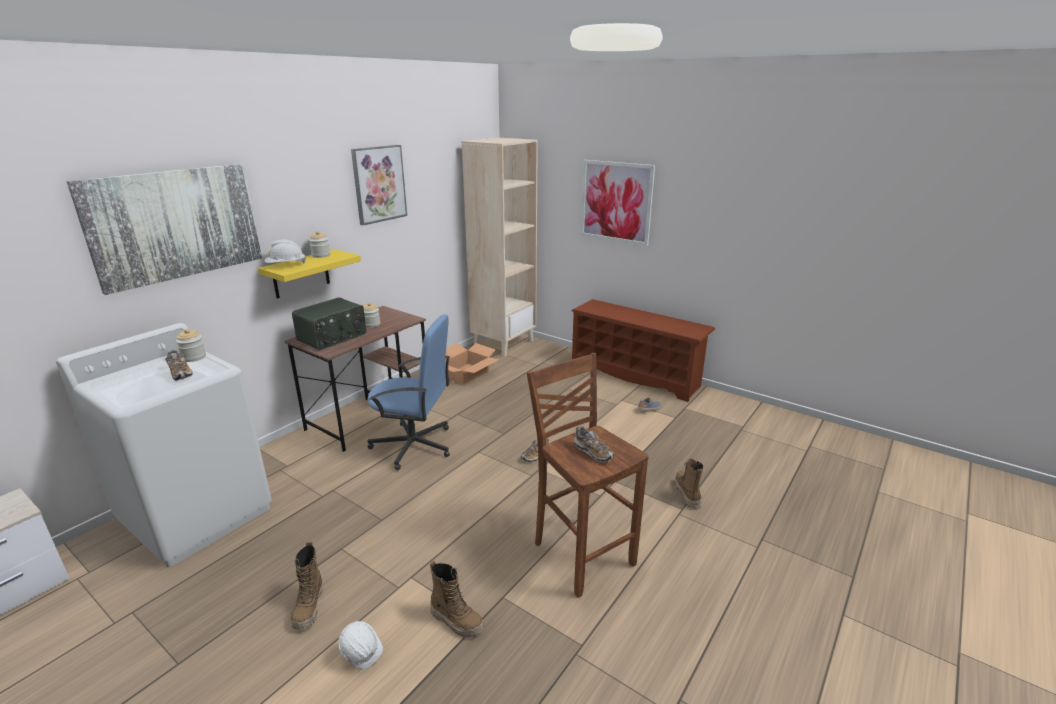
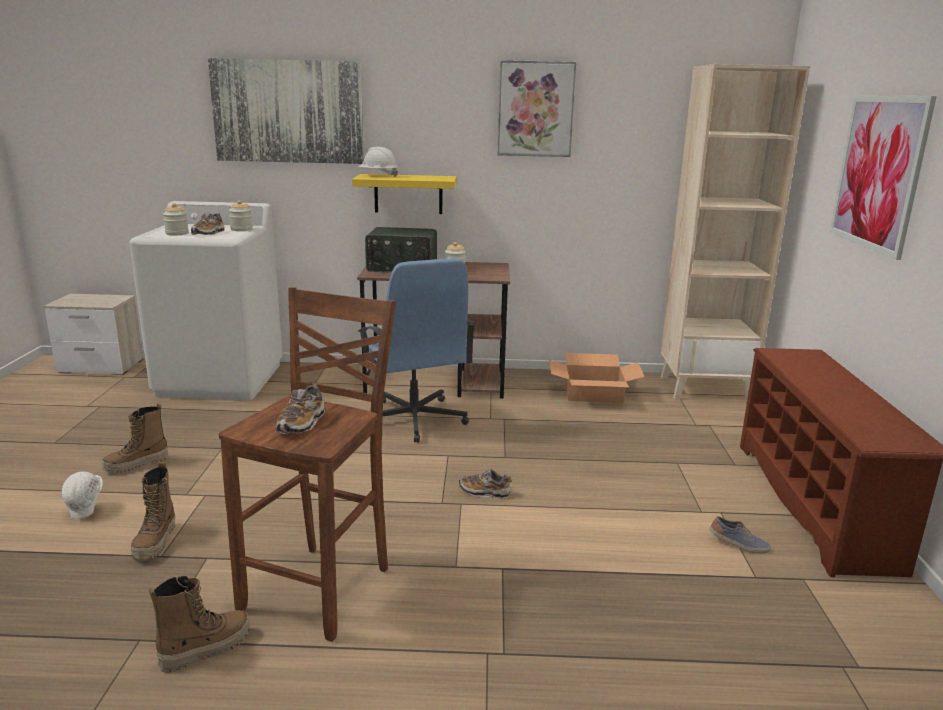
camera: 55 degrees right, 5 degrees down
(321, 255) = (427, 176): jar -> jar (177, 233)
(687, 494) = (549, 648): boot -> boot (206, 648)

